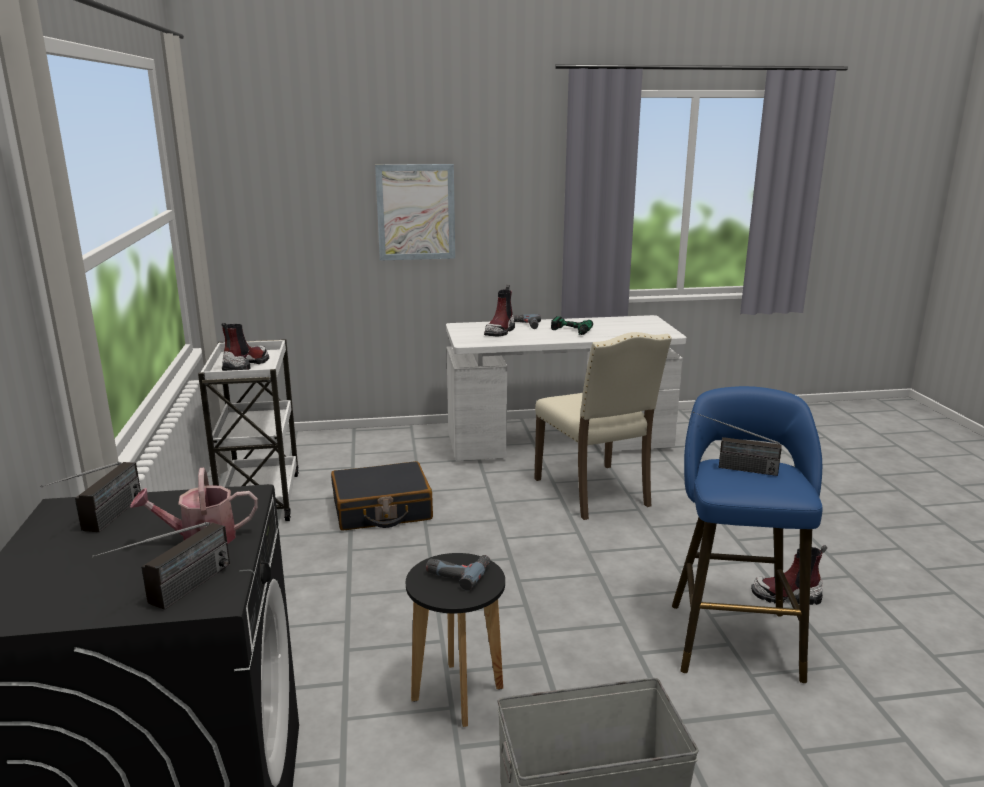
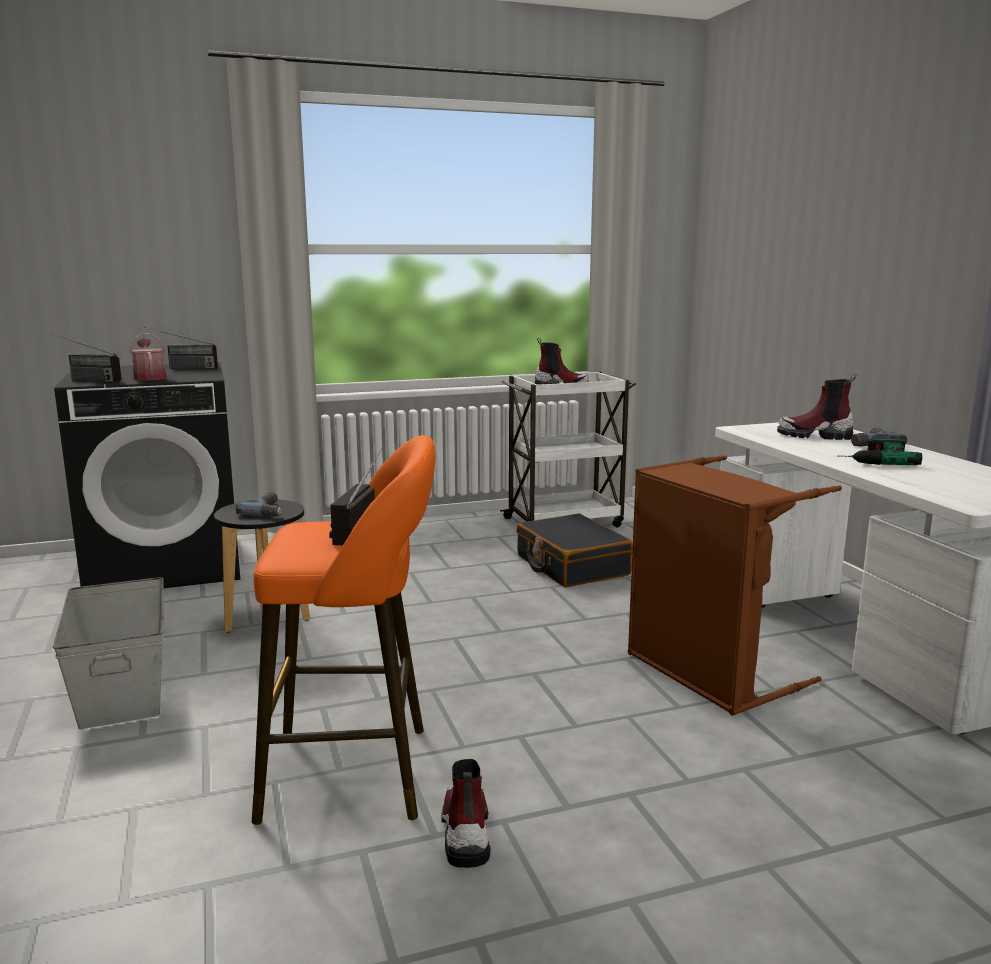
camera: 80 degrees right, 5 degrees down
(416, 212) = (841, 268): picture -> none
(595, 493) = (706, 673): beige chair -> brown laundry basket
(732, 635) = (358, 772): blue stool -> orange stool

